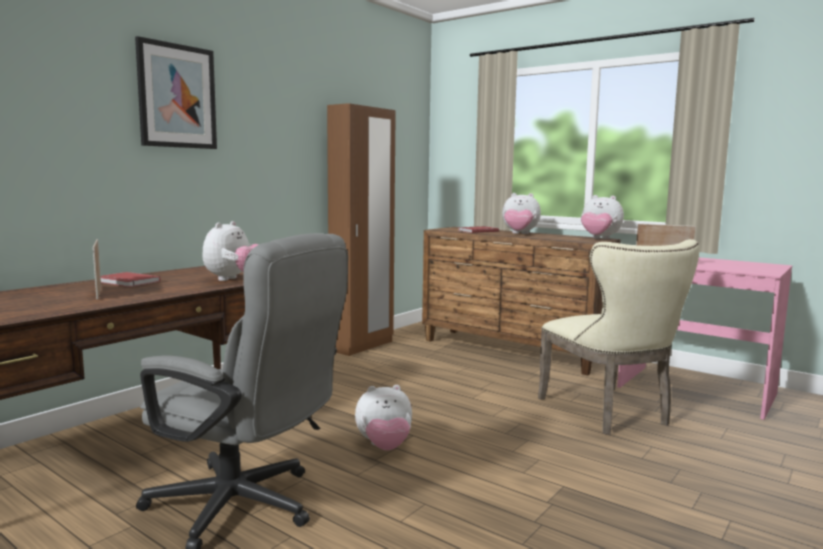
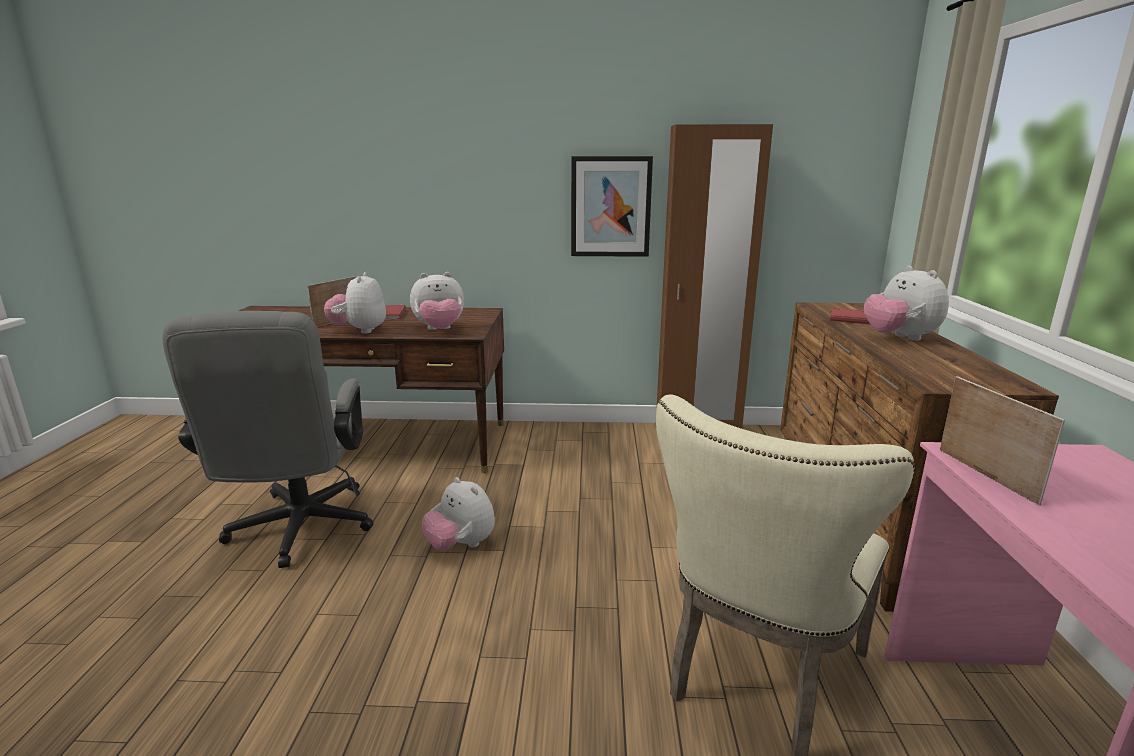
camera: 55 degrees right, 10 degrees up
(177, 96) = (466, 138): picture -> picture (610, 207)
(599, 238) = (1002, 383): plush toy -> plush toy (359, 331)

